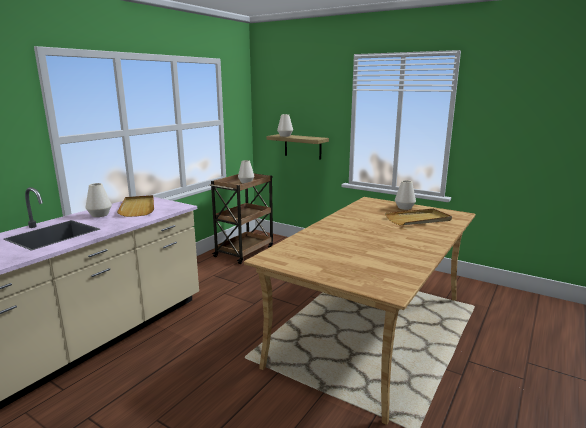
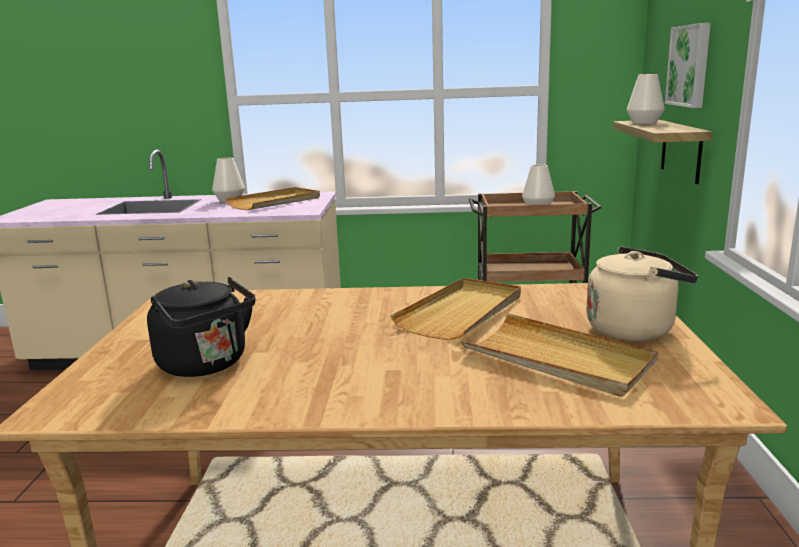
camera: 60 degrees right, 0 degrees up
(304, 111) = (690, 66): none -> picture
(363, 219) = (462, 312): none -> beige tray
(371, 261) = (206, 365): none -> black kettle
(404, 207) = (634, 329): white vase -> beige kettle

